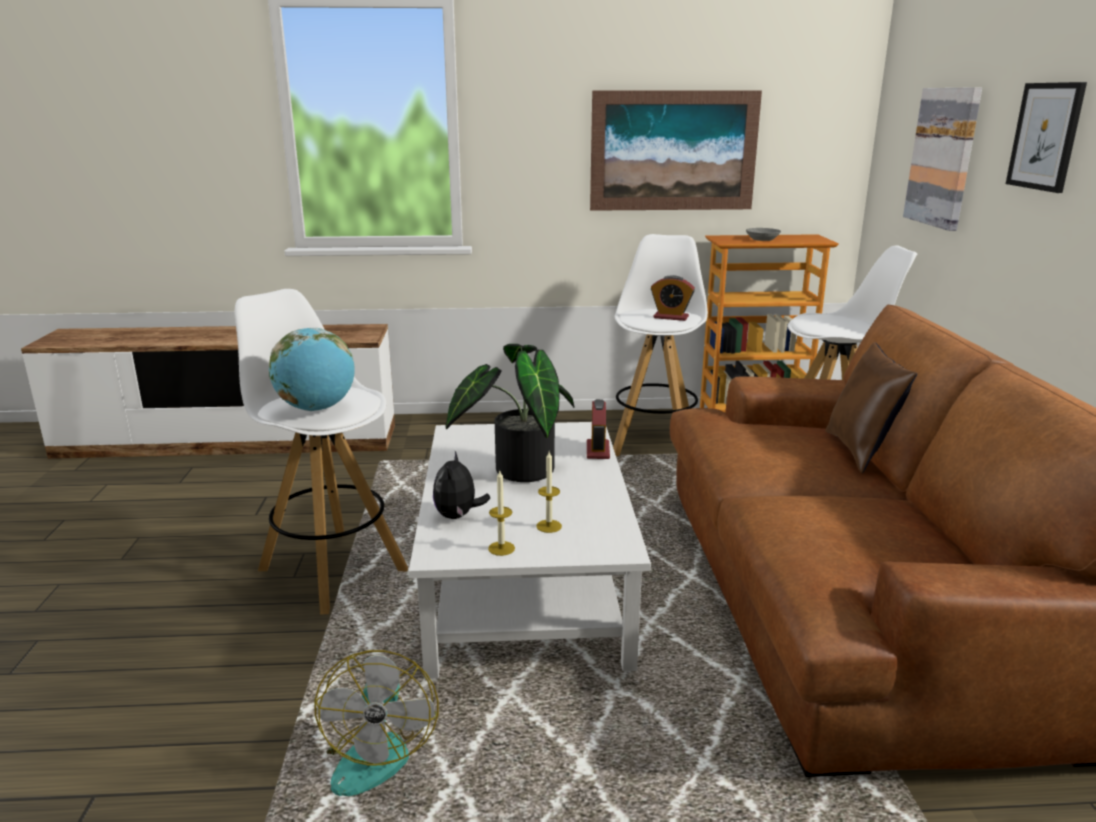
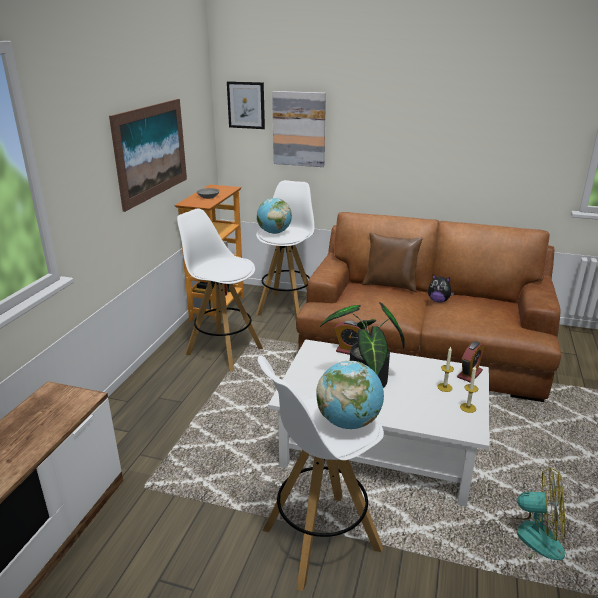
camera: 70 degrees left, 5 degrees up
(458, 516) = (424, 416): plush toy -> plush toy (438, 301)
(671, 317) = (232, 264): alarm clock -> alarm clock (469, 374)
(820, 319) = (274, 232): none -> globe
(1045, 136) = (384, 117): picture -> picture (246, 105)

